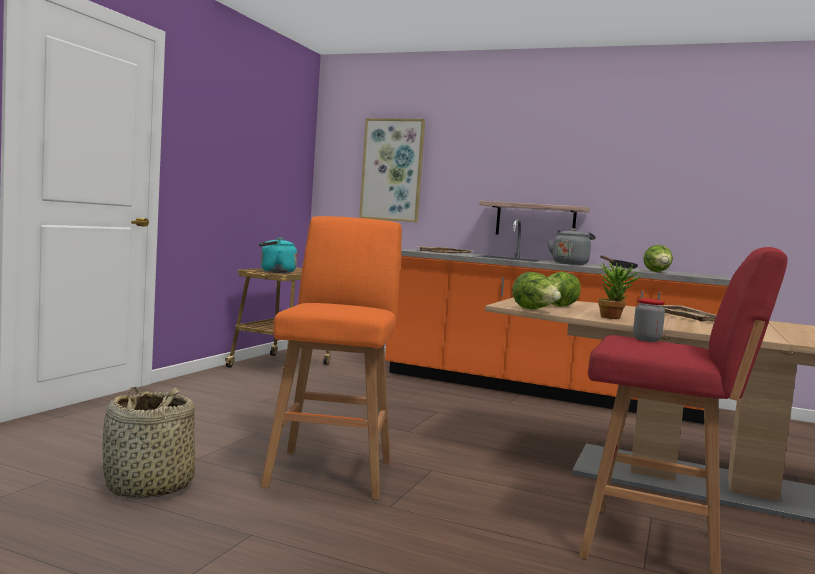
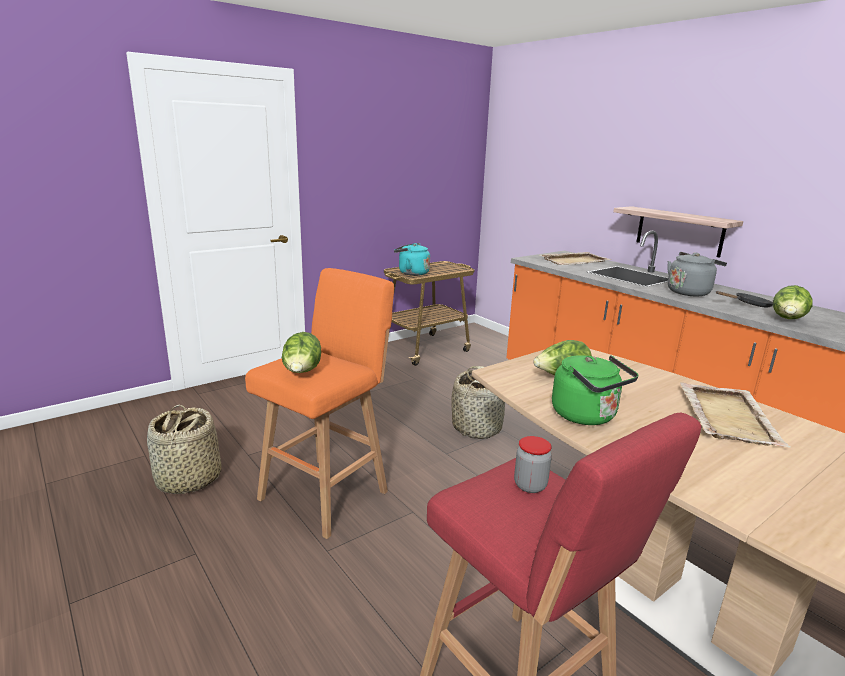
camera: 30 degrees right, 15 degrees up
(392, 170) = (546, 167): picture -> none
(411, 412) = (477, 427): none -> basket
(535, 310) = (511, 387): lettuce -> lettuce (302, 373)
(614, 317) = (587, 416): potted plant -> green kettle

